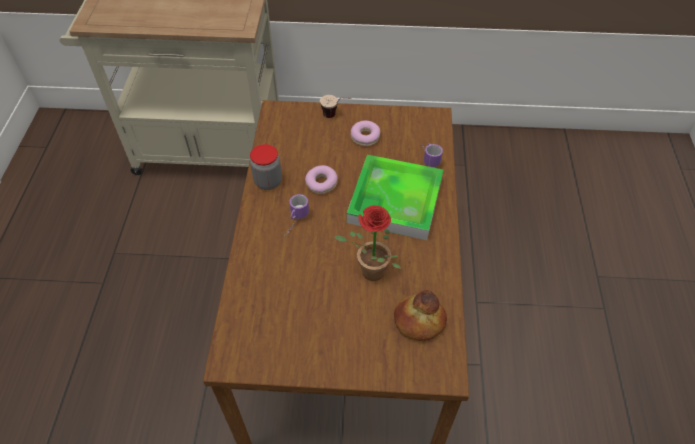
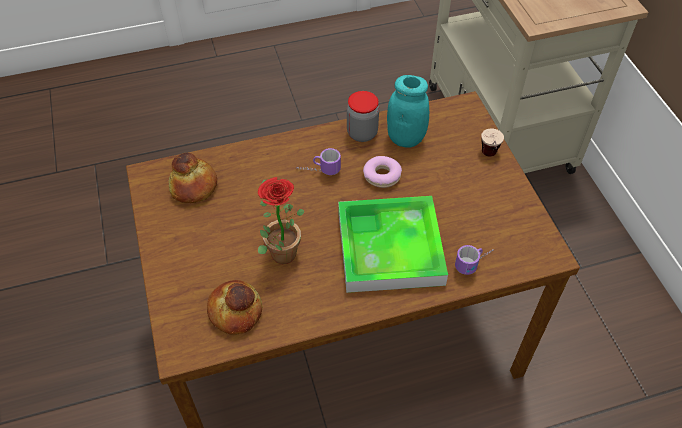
camera: 70 degrees right, 0 degrees up
(264, 323) = (194, 186): none -> bread
(289, 156) = (405, 138): none -> turquoise jar
(365, 137) = (472, 193): donut -> none

